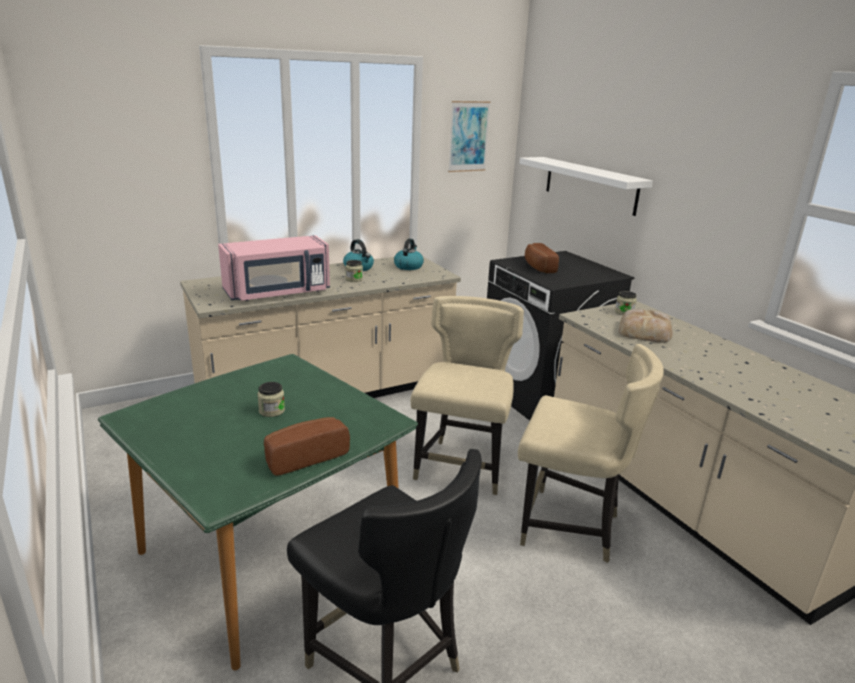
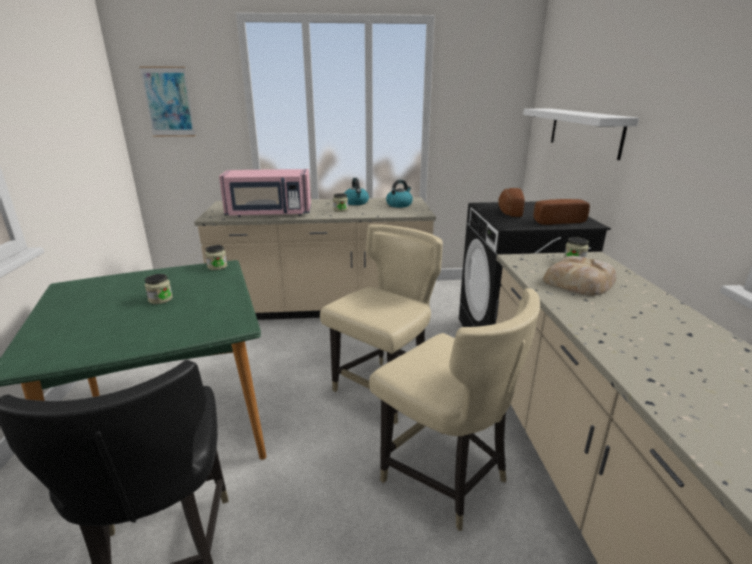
camera: 25 degrees right, 0 degrees up
(282, 364) = (217, 266): none -> jar
(304, 456) = (130, 341): bread -> bread (556, 221)
(468, 136) = (481, 92): picture -> picture (168, 102)

